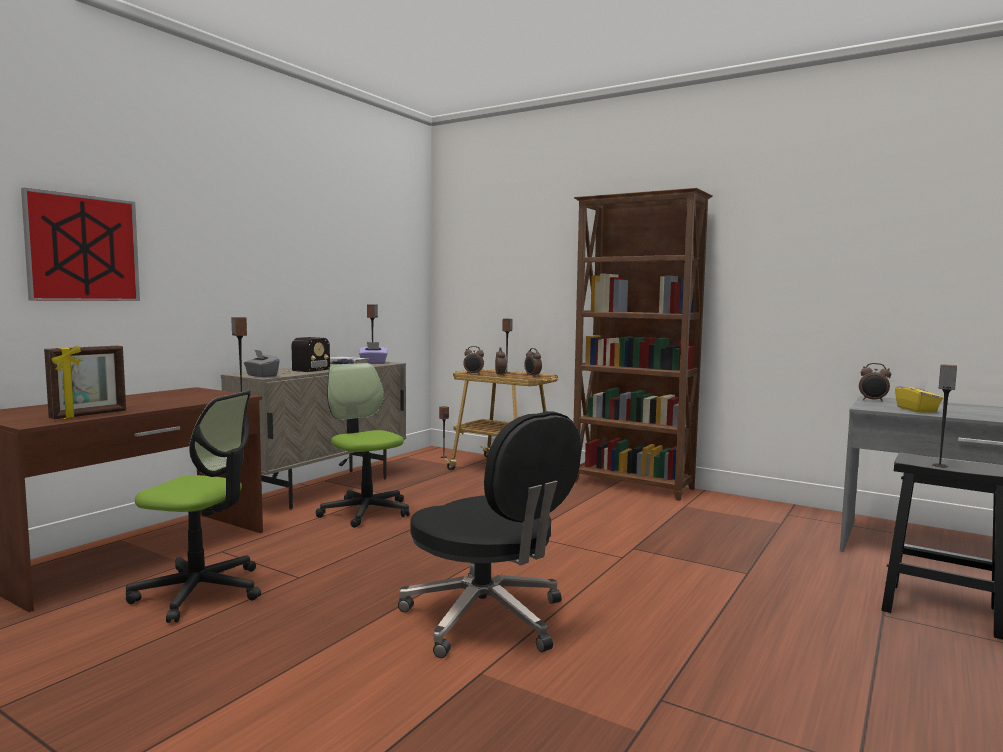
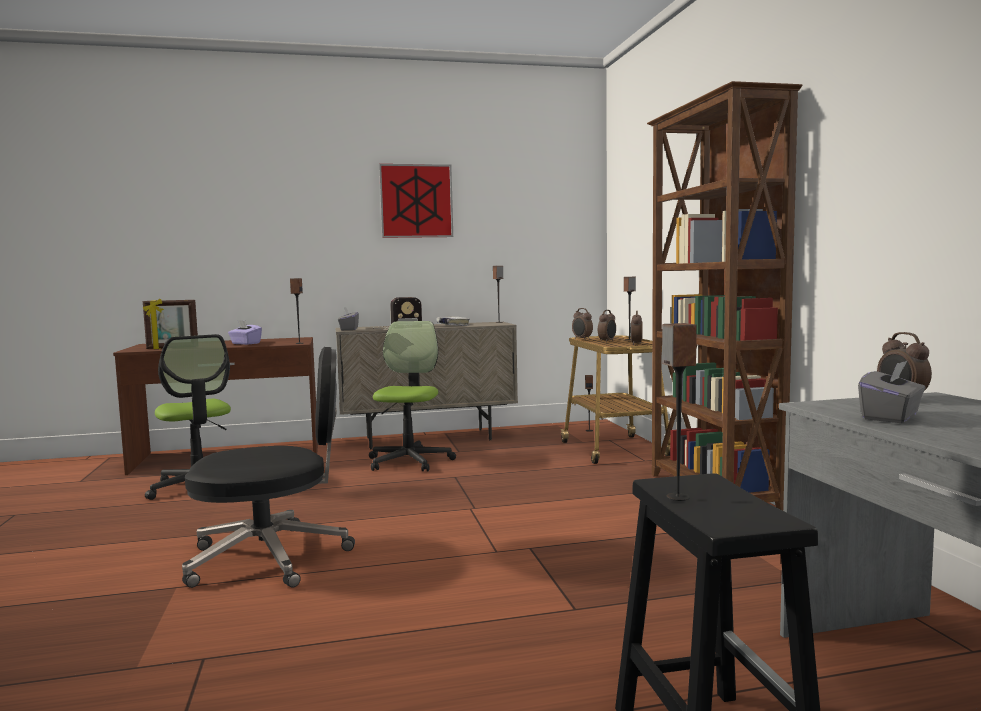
camera: 45 degrees right, 0 degrees up
(83, 248) = (224, 230): picture -> picture (416, 201)
(373, 363) = (486, 324): purple tissue box -> purple tissue box (245, 343)
(487, 619) = (272, 557): black office chair -> black office chair turned 105 degrees counterclockwise
(917, 410) = (891, 417): yellow tissue box -> grey tissue box

